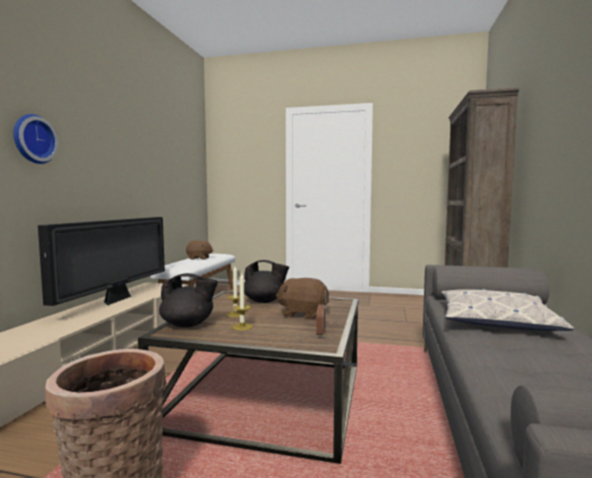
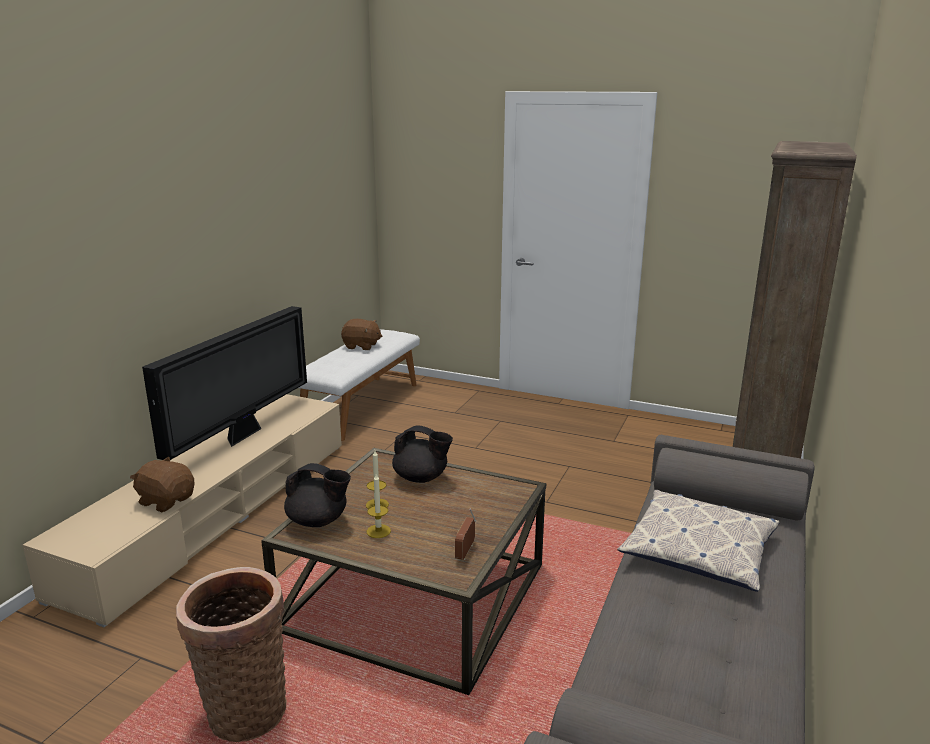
camera: 10 degrees right, 15 degrees up
(33, 139) = (124, 247): wall clock -> none
(303, 314) = (459, 511): brown plush toy -> brown plush toy (166, 500)

